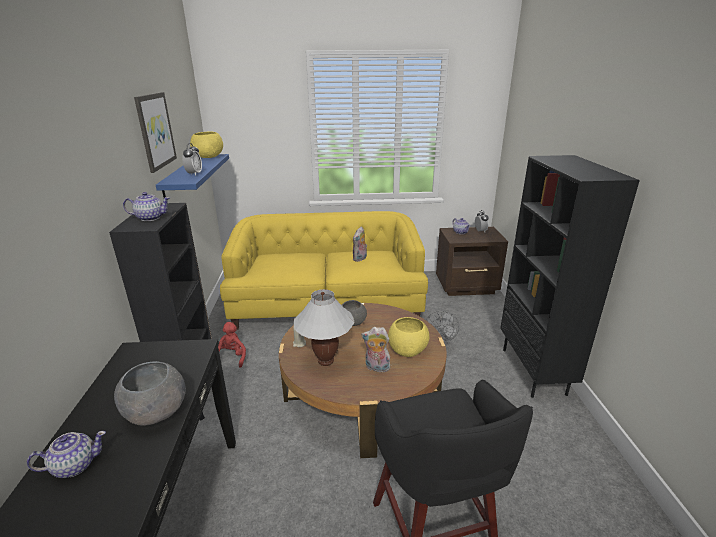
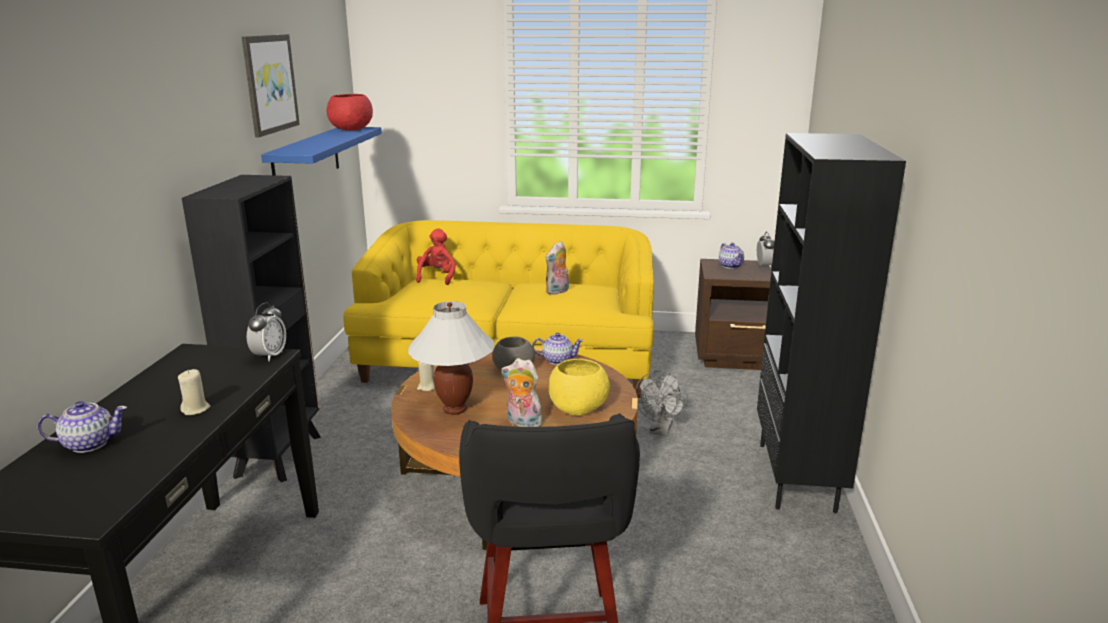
camera: 10 degrees right, 5 degrees down
(150, 218) = (237, 187): teapot -> teapot (557, 360)
(156, 412) = (196, 409): grey bowl -> beige candle
(194, 174) = (318, 145): alarm clock -> alarm clock (269, 356)
(208, 157) = (351, 129): yellow bowl -> red bowl
(231, 357) = (346, 415): red plush toy -> red plush toy (437, 277)

